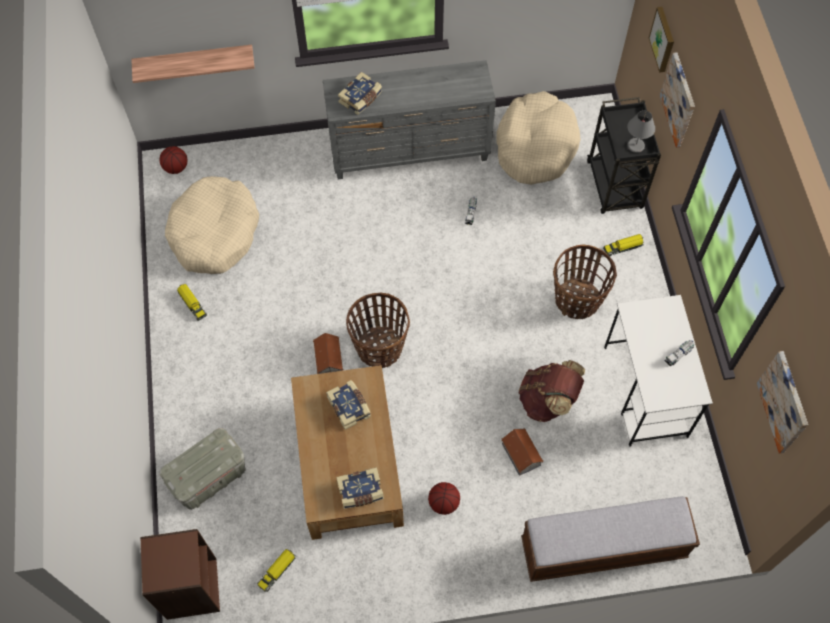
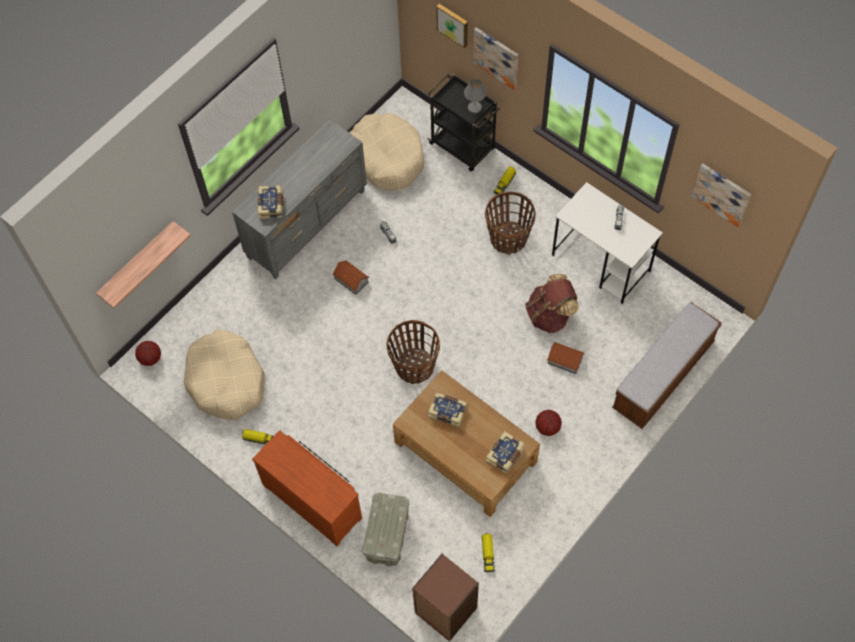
camera: 40 degrees left, 0 degrees up
(183, 391) = (313, 499): none -> brown dresser
(329, 359) = (389, 400): toy house -> toy house (351, 280)

